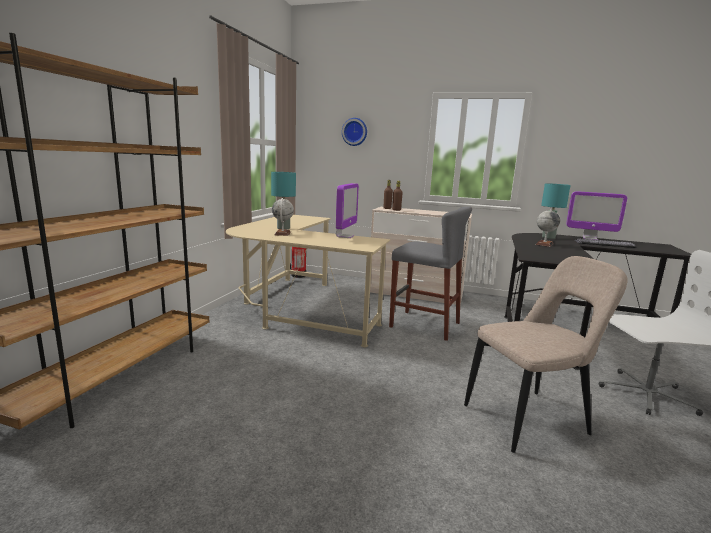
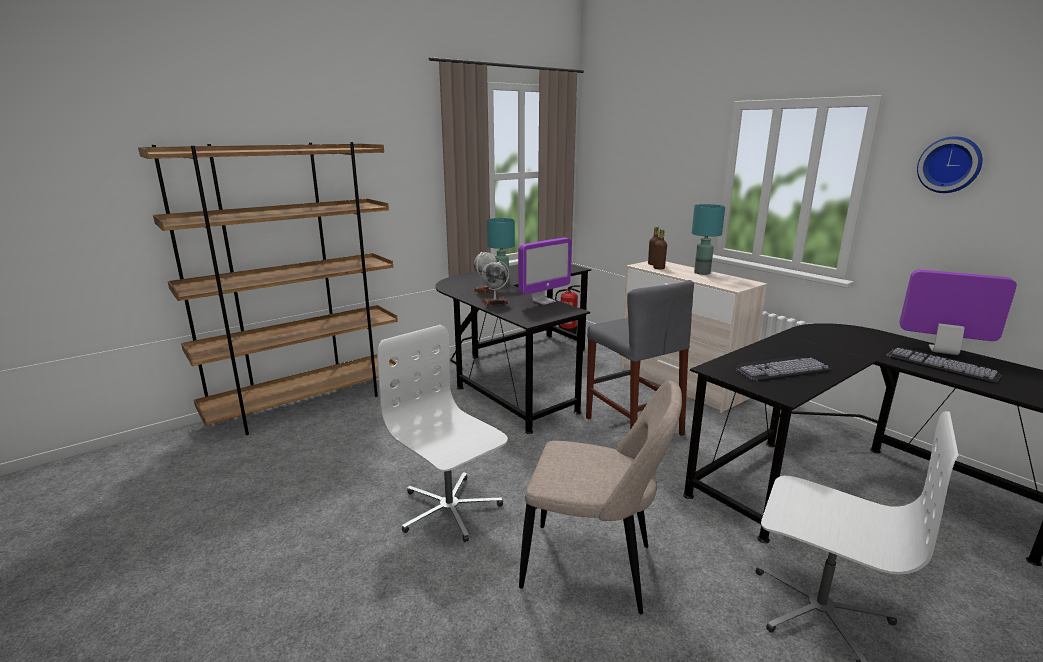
camera: 35 degrees right, 5 degrees up
(297, 309) = (515, 374): beige desk -> black desk
(355, 132) = (640, 157): wall clock -> wall clock (950, 165)
(385, 419) = (449, 509): none -> white office chair
(544, 244) = (808, 349): globe -> globe (495, 302)
(548, 237) = (854, 338): turquoise table lamp -> turquoise table lamp (701, 273)
(555, 253) = (779, 368): none -> keyboard
(590, 238) = (943, 351): monitor -> monitor turned 150 degrees clockwise

